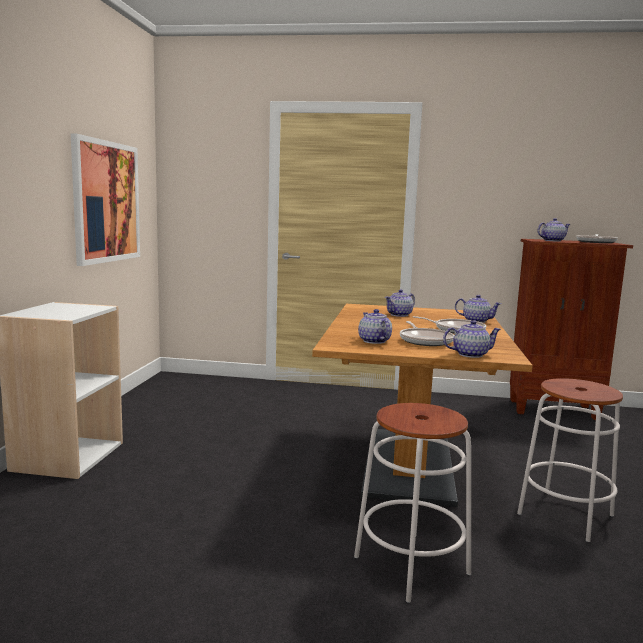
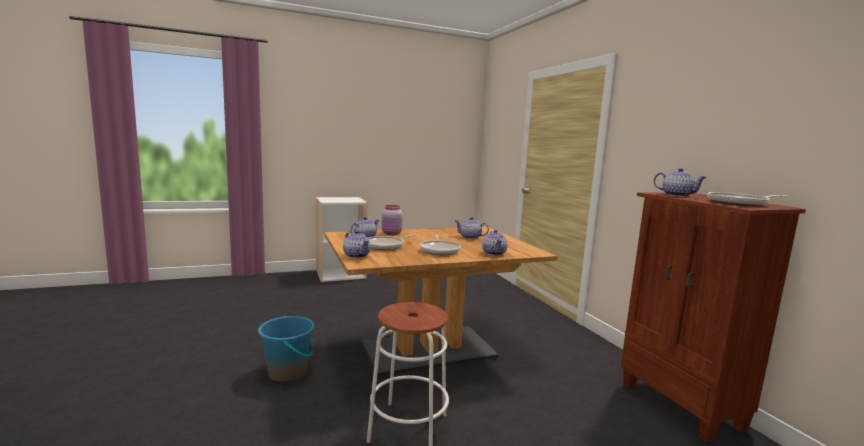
camera: 60 degrees right, 0 degrees up
(106, 202) = (418, 147): picture -> none
(354, 330) = (391, 233): none -> pink jar
(411, 565) = (288, 372): white stool -> blue bucket

